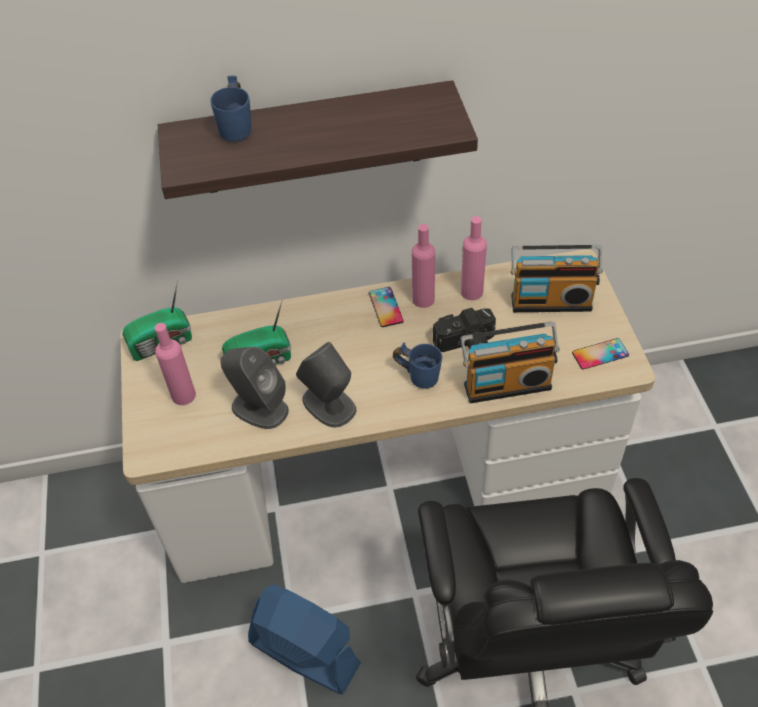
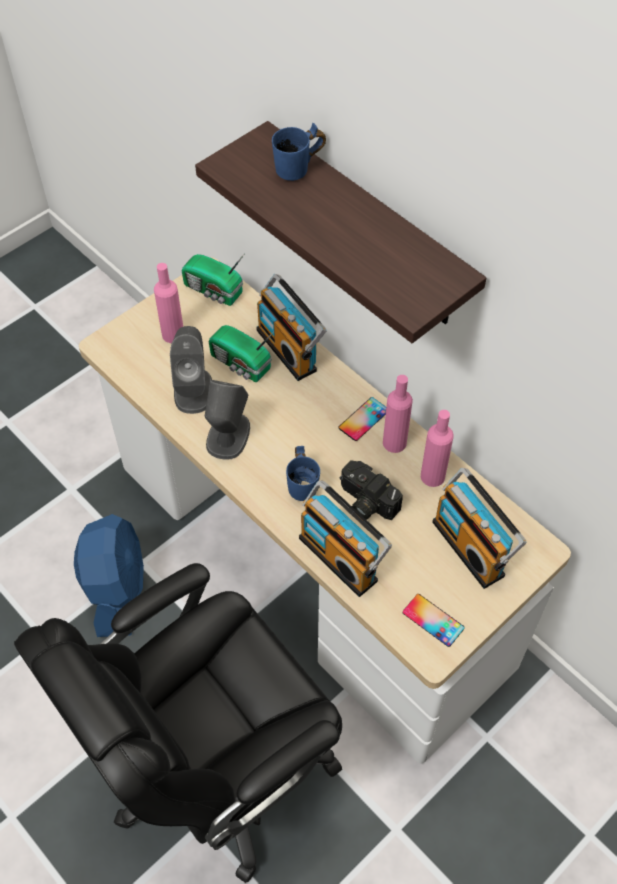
camera: 55 degrees right, 5 degrees up
(274, 320) = (290, 349): none -> radio

